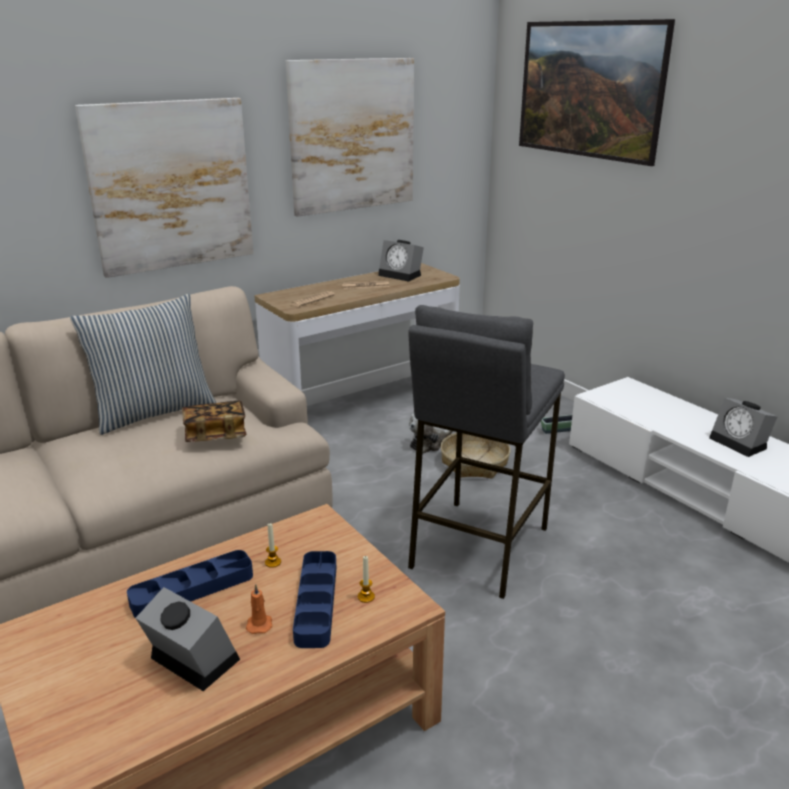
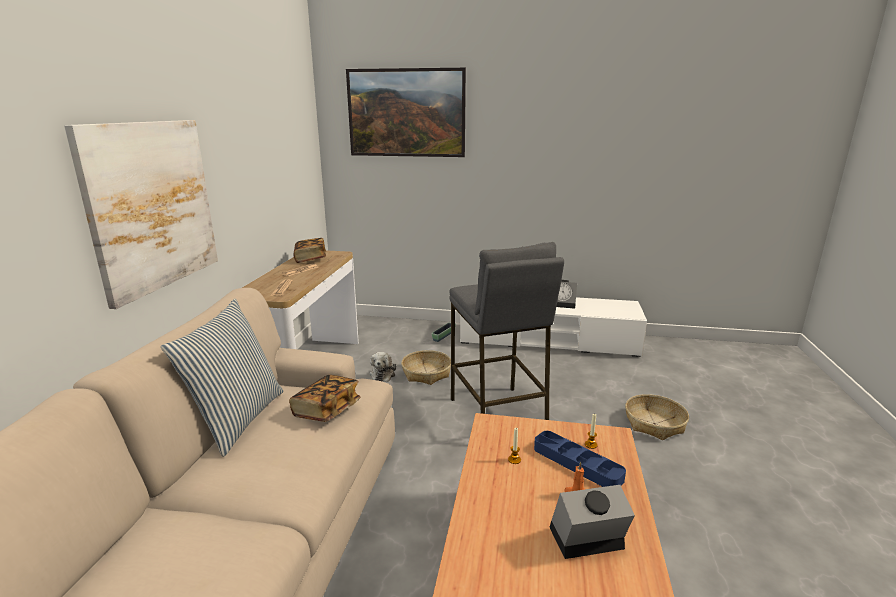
camera: 45 degrees left, 5 degrees down
(192, 589) = (503, 505): blue tray -> none
(352, 136) = (258, 153): picture -> none
(401, 275) = (310, 259): alarm clock -> book
(672, 675) = (654, 424): none -> basket

